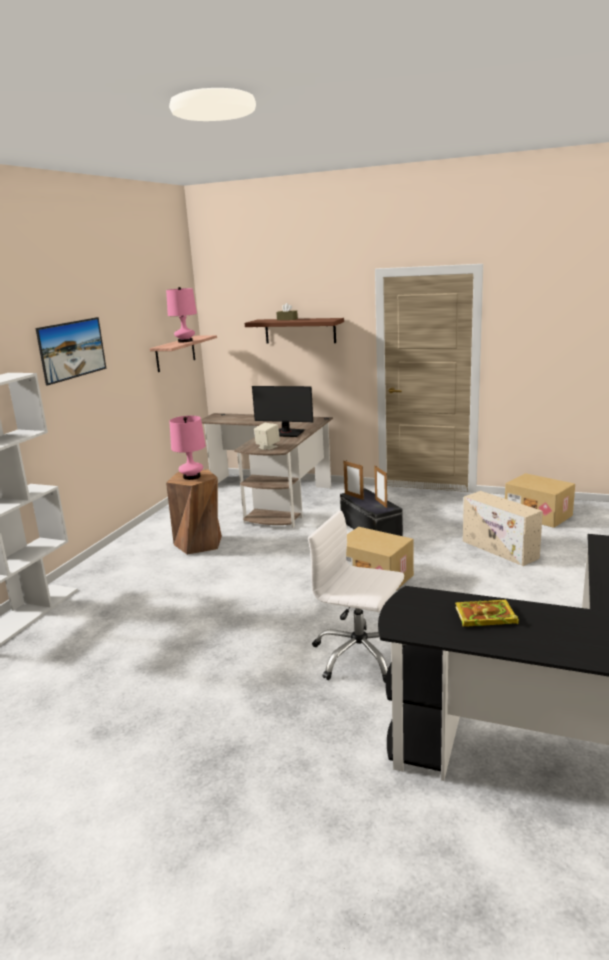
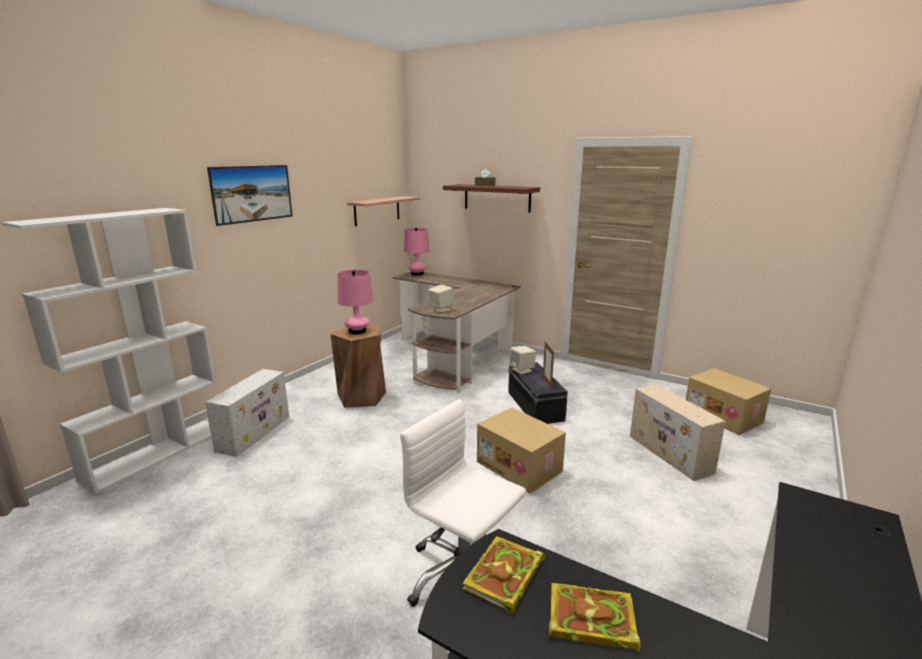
camera: 10 degrees right, 0 degrees up
(110, 587) = (254, 432): none -> white storage box
(185, 341) = (386, 199): pink table lamp -> pink table lamp (417, 274)
(285, 433) = (466, 297): monitor -> none
(354, 496) = (522, 370): picture frame -> beige speaker
(422, 607) = (504, 577): none -> book

